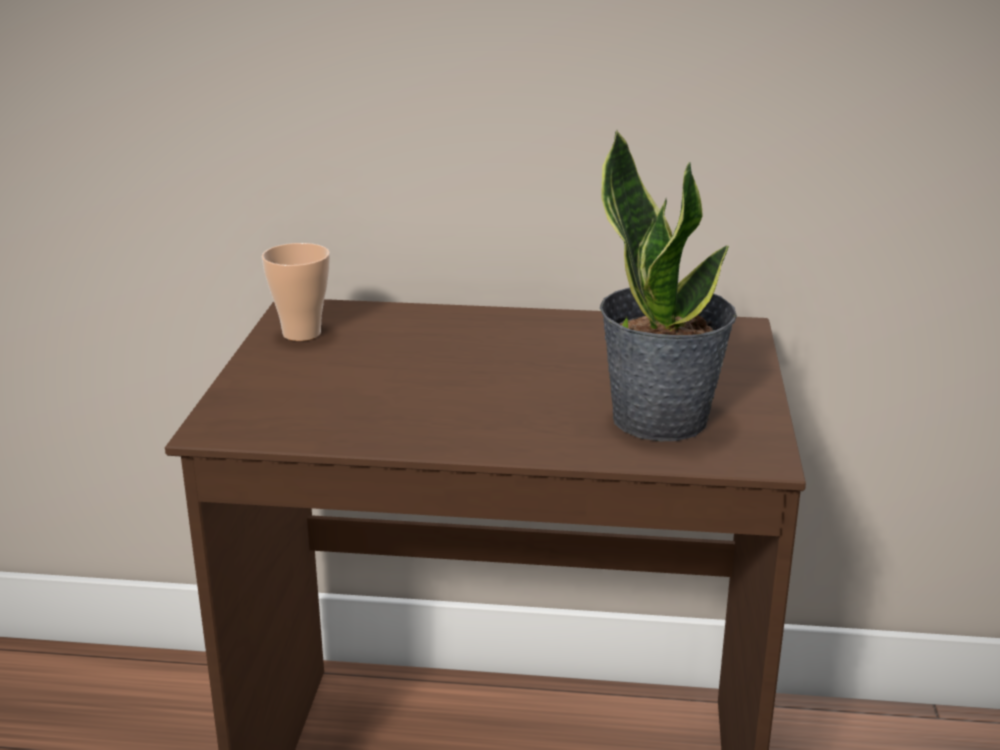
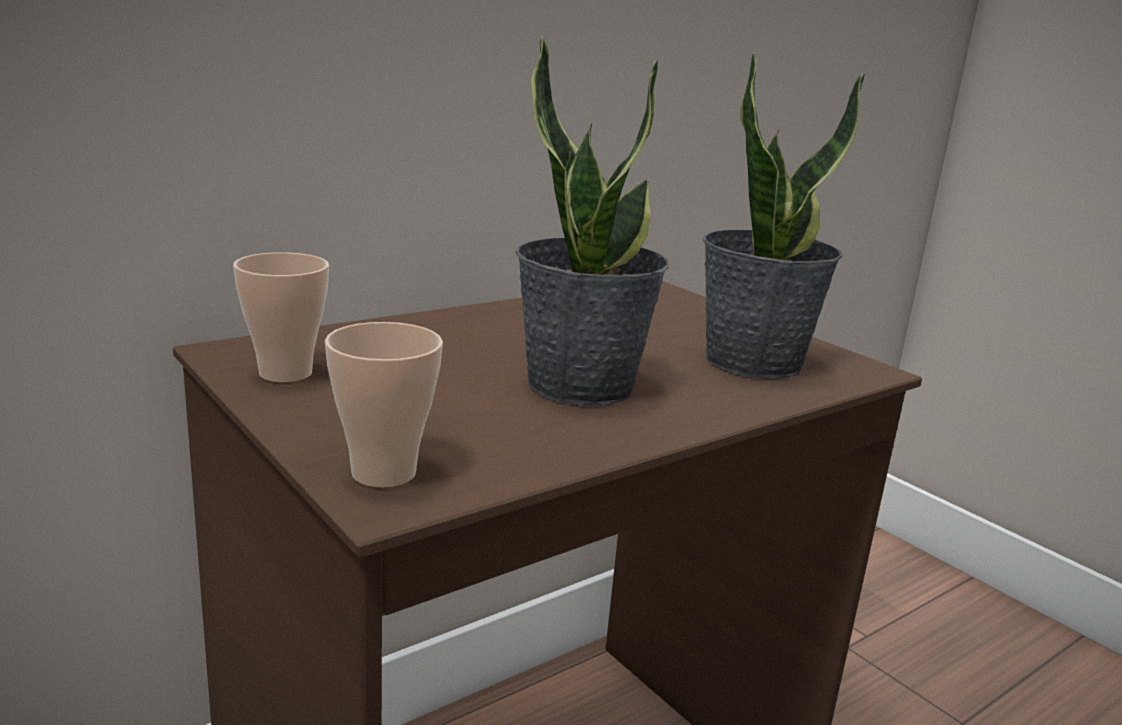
camera: 45 degrees left, 5 degrees down
(240, 413) = (383, 473): none -> cup
(471, 395) = (580, 384): none -> potted plant

